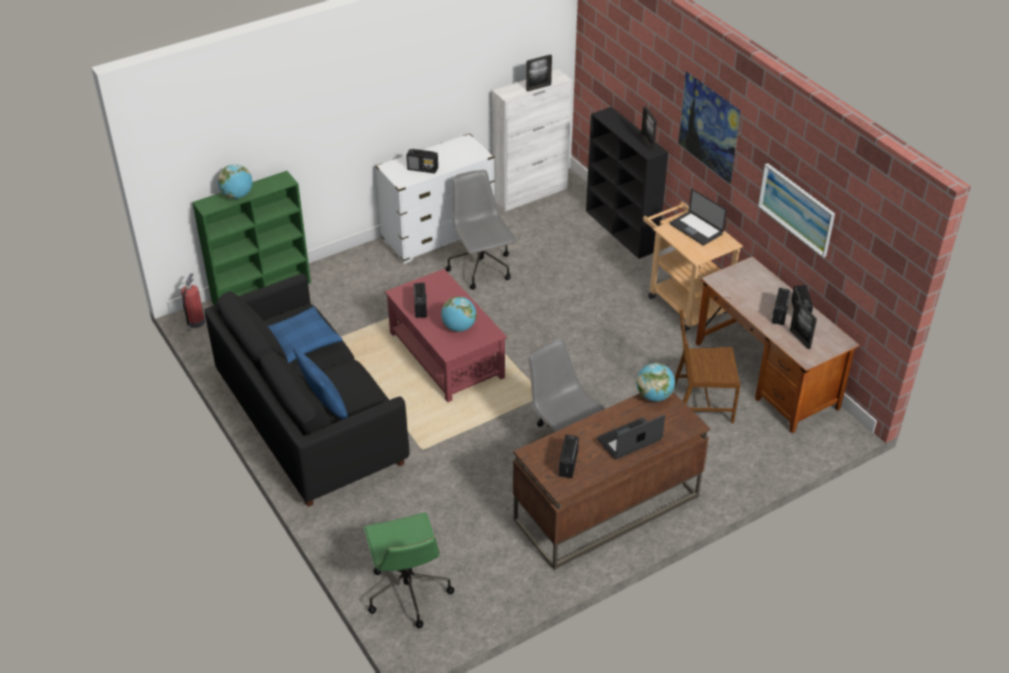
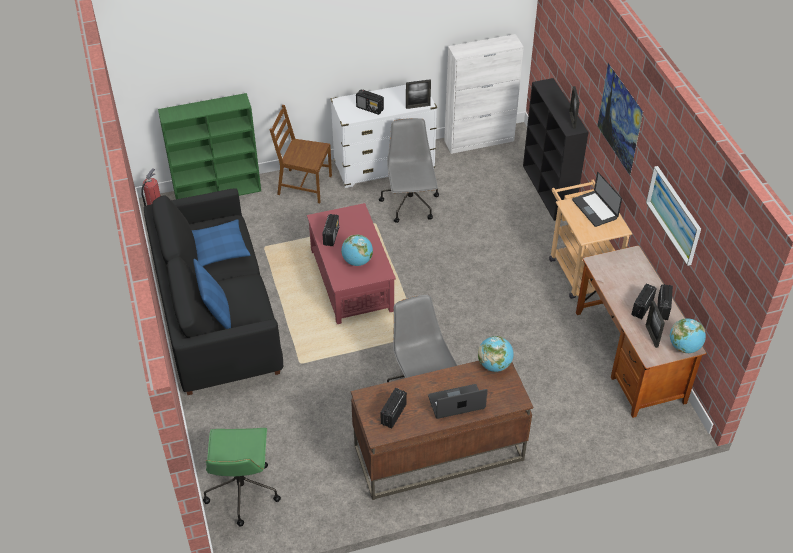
camera: 15 degrees right, 5 degrees up
(237, 195) = (196, 109): globe -> globe (684, 347)
(538, 87) = (490, 50): picture frame -> picture frame (418, 106)
(701, 404) = (559, 372): brown chair -> brown chair (304, 185)

